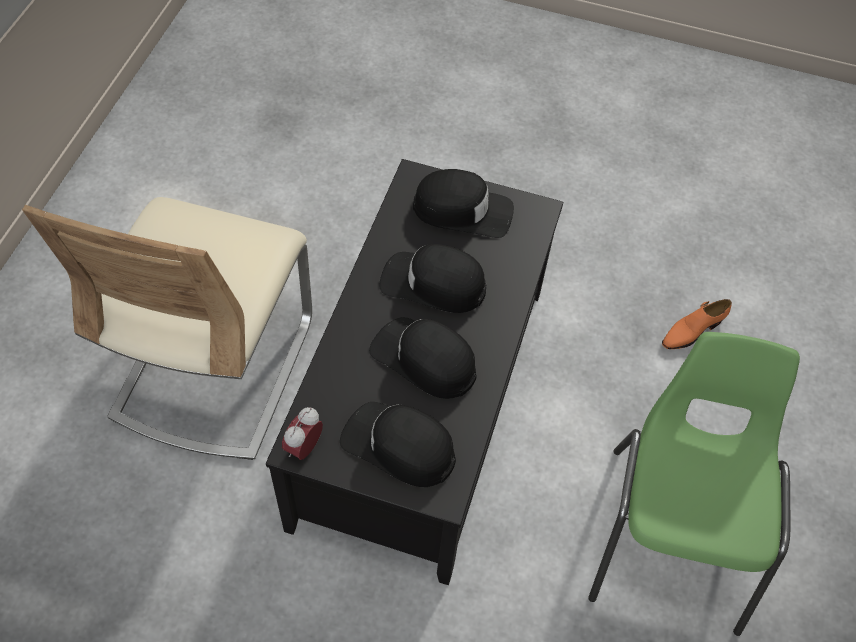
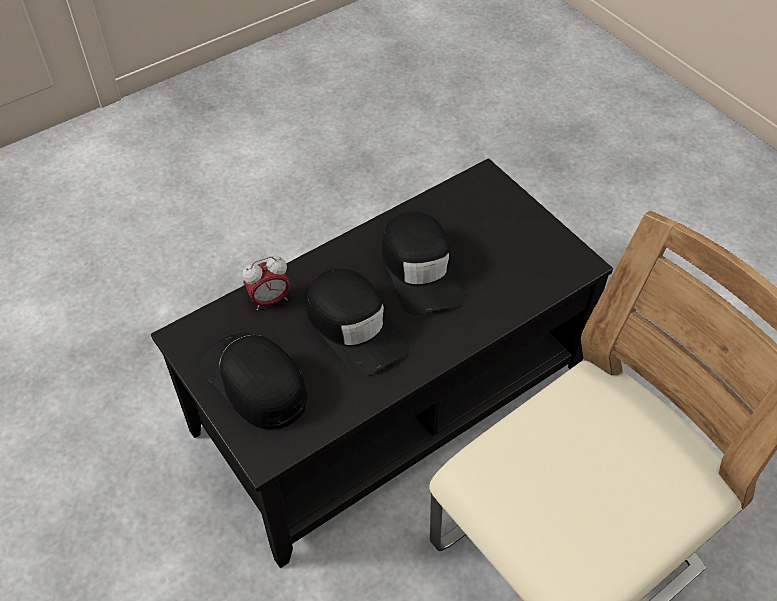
camera: 140 degrees left, 5 degrees down
(304, 447) = (573, 261): alarm clock -> alarm clock (269, 300)
(399, 446) = (494, 222): black cap -> none
(673, 534) = (290, 208): green chair -> none
(692, 330) = (104, 318): orange shoe -> none

